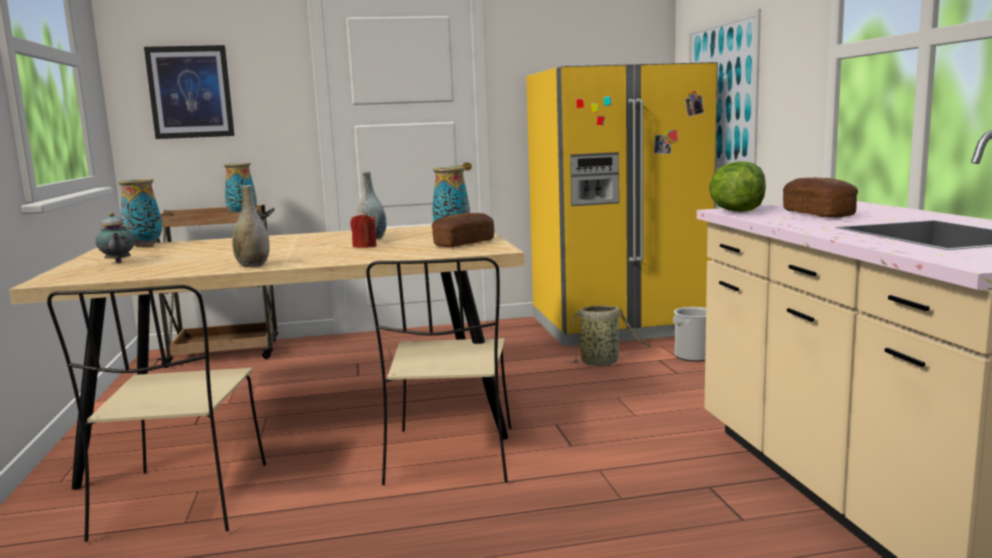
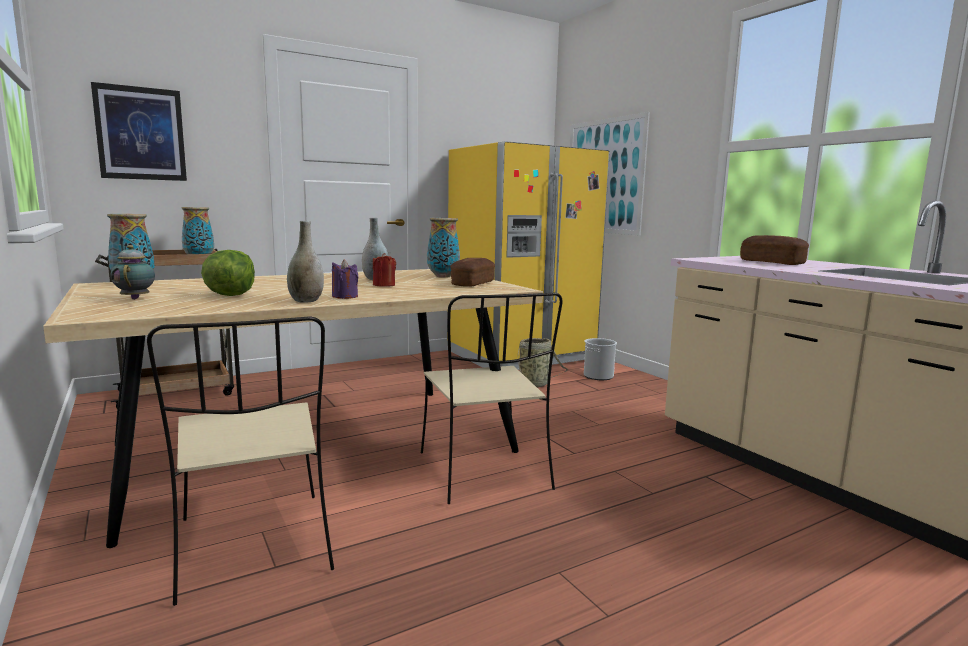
camera: 20 degrees left, 0 degrees up
(118, 262) = (136, 298): teapot -> teapot turned 150 degrees counterclockwise
(298, 260) = (345, 296): none -> purple candle
(736, 211) = (707, 260): lettuce -> lettuce (230, 295)

